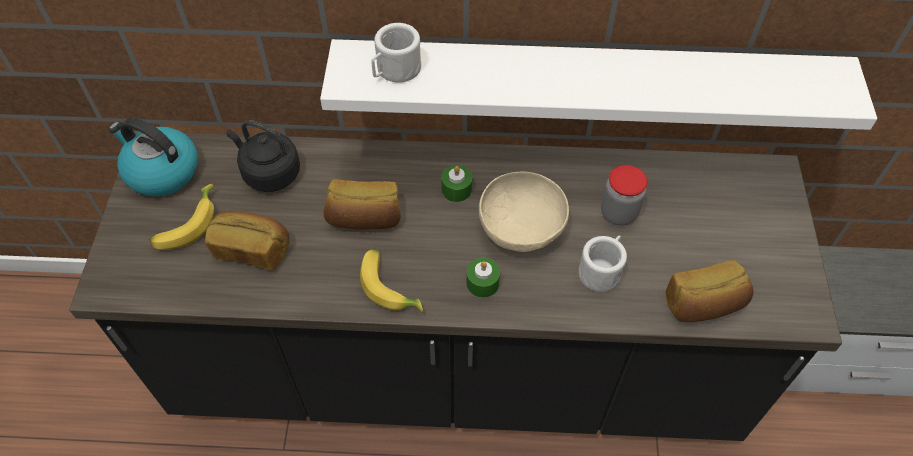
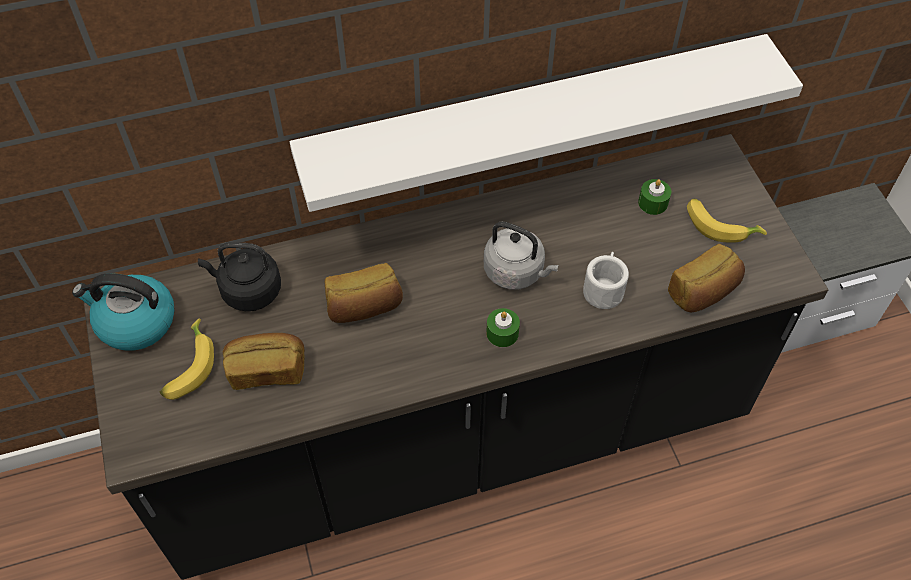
camera: 20 degrees left, 0 degrees up
(391, 286) = (418, 363): banana -> banana (720, 225)
(395, 70) = (366, 155): white mug -> none
(456, 189) = (440, 253): green candle -> green candle (653, 203)
(522, 228) = (516, 272): beige bowl -> grey kettle
(618, 213) = (597, 232): jar -> none

